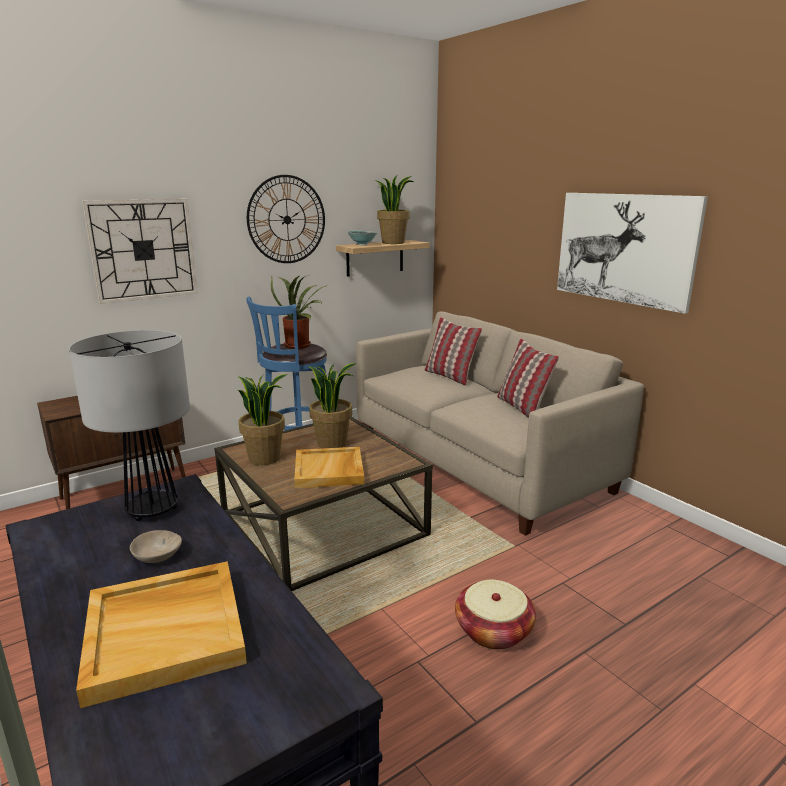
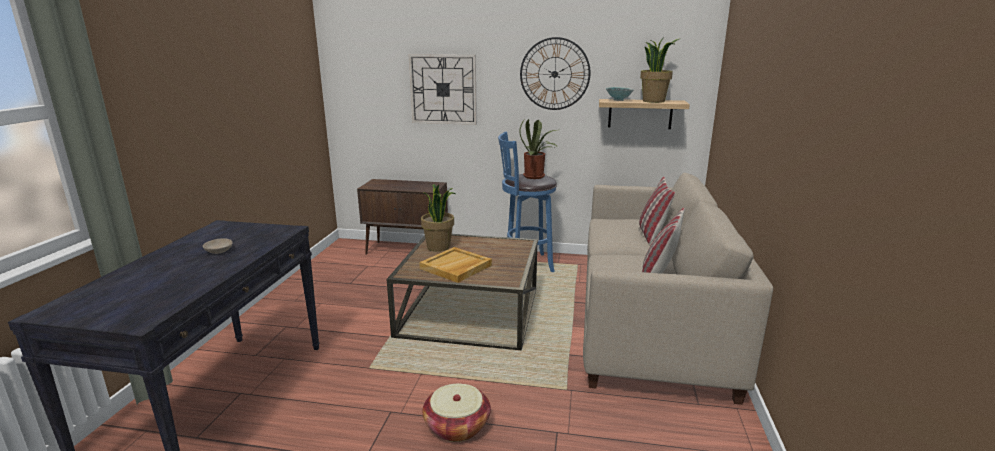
camera: 45 degrees right, 0 degrees up
(152, 510) = (259, 234): table lamp -> none
(166, 631) = (160, 277): beige tray -> none
(332, 443) = (491, 253): potted plant -> none
(624, 248) = (791, 126): picture -> none

